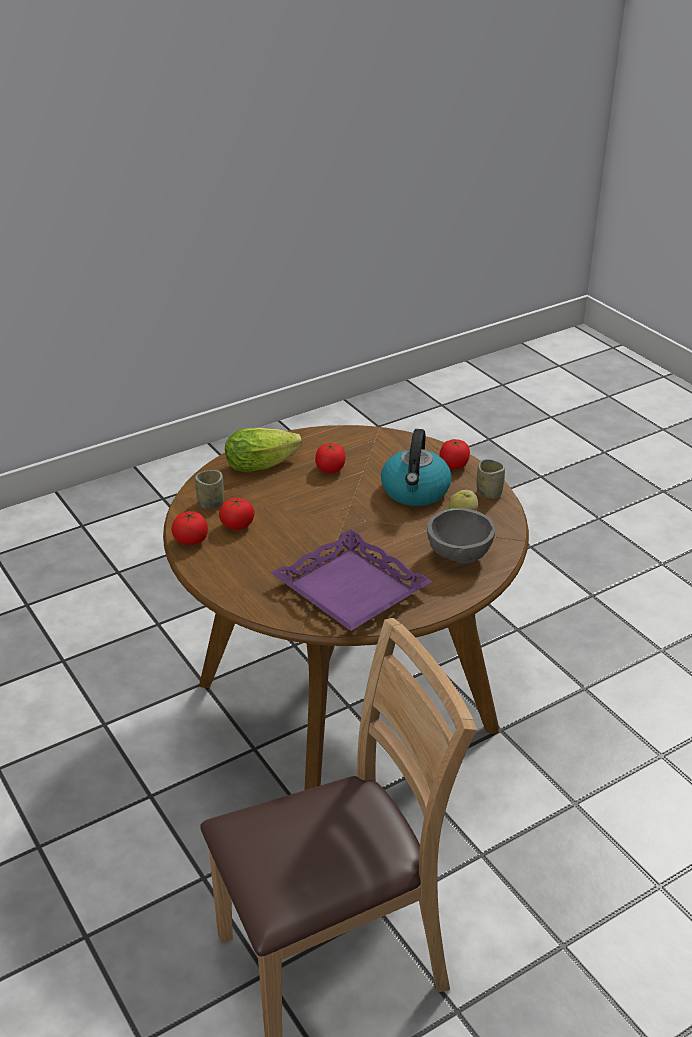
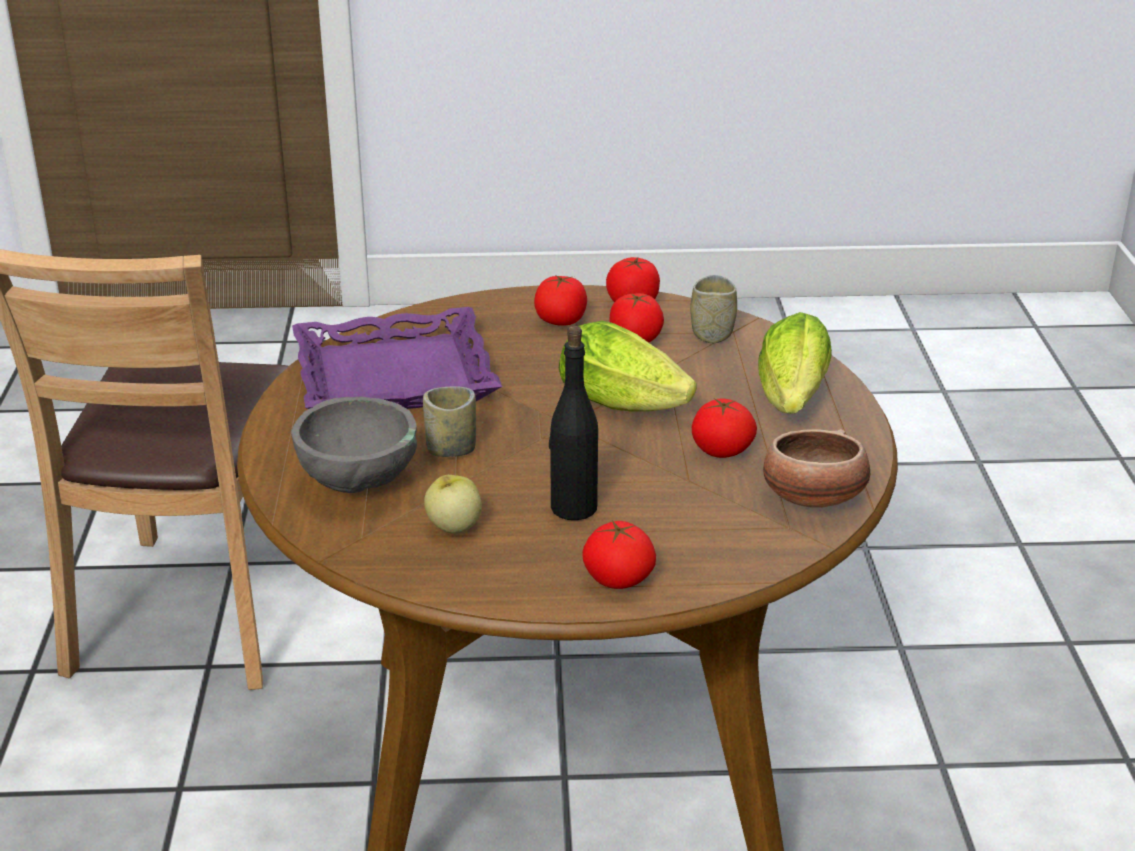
camera: 120 degrees right, 5 degrees down
(234, 557) = (560, 321): none -> tomato
(310, 506) = (628, 403): none -> lettuce
(349, 438) = (812, 499): none -> bowl
(415, 491) = (573, 507): kettle -> black bottle
(489, 493) = (490, 582): cup -> cup (451, 449)

